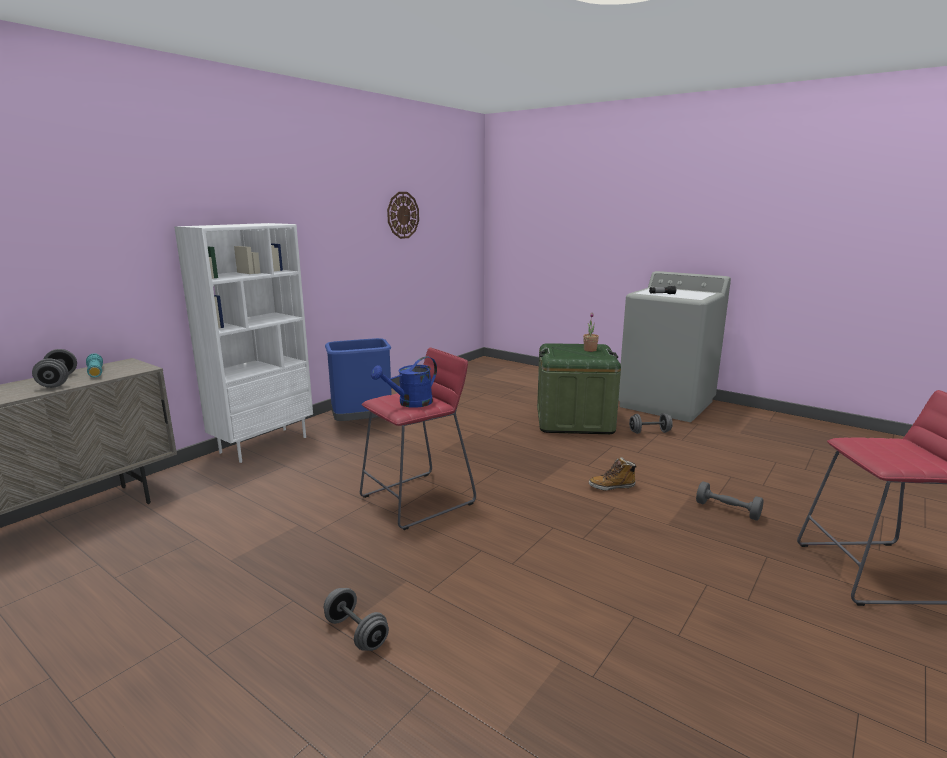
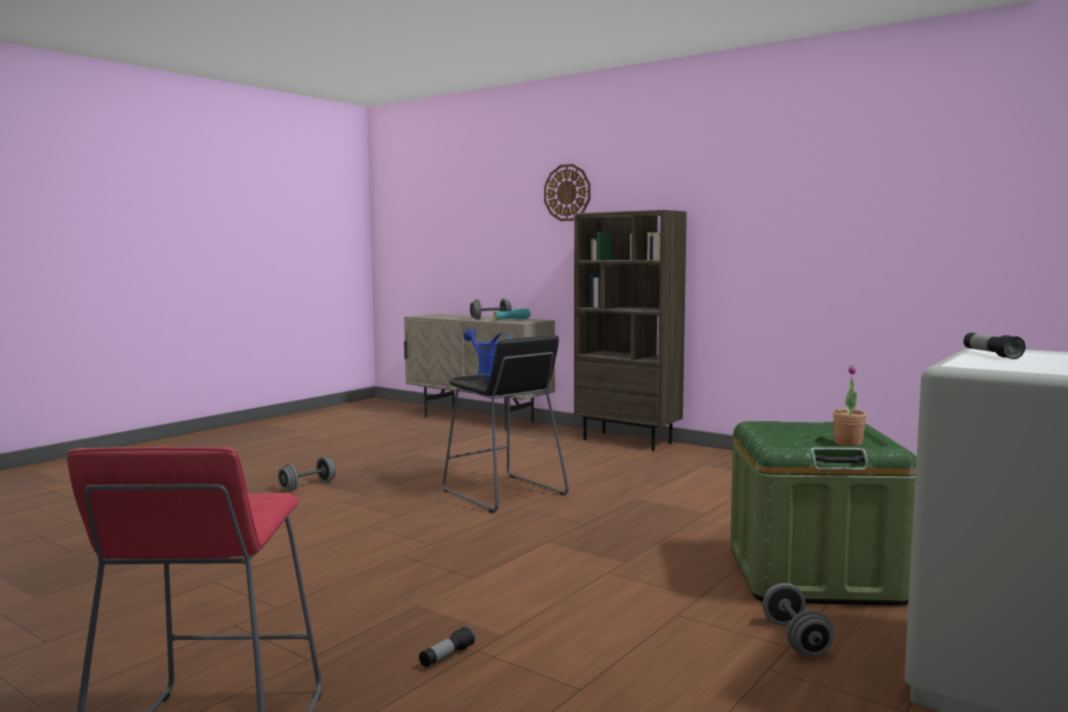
camera: 90 degrees right, 10 degrees down
(264, 444) = (628, 441): white bookcase -> brown bookcase
(362, 423) = (707, 465): blue trash can -> none
(402, 215) = (919, 199): wall clock -> wall clock (567, 192)
(418, 499) = (504, 493): red stool -> black stool
(611, 486) = (535, 581): boot -> none
(727, 510) = (447, 656): grey dumbbell -> flashlight

